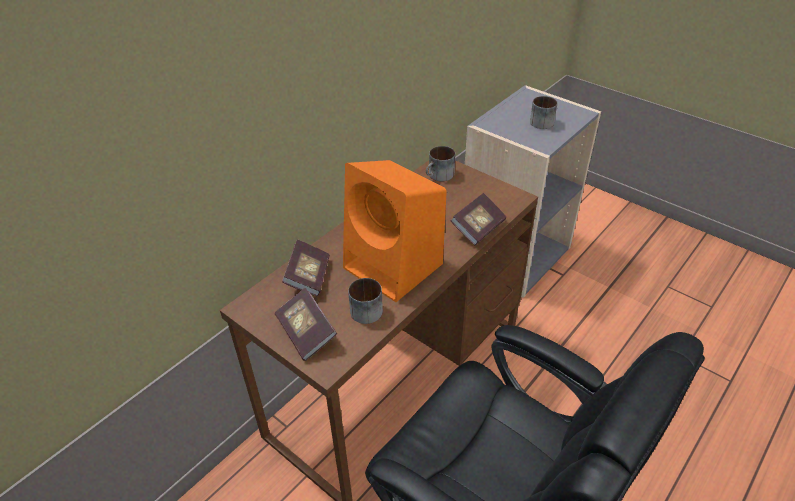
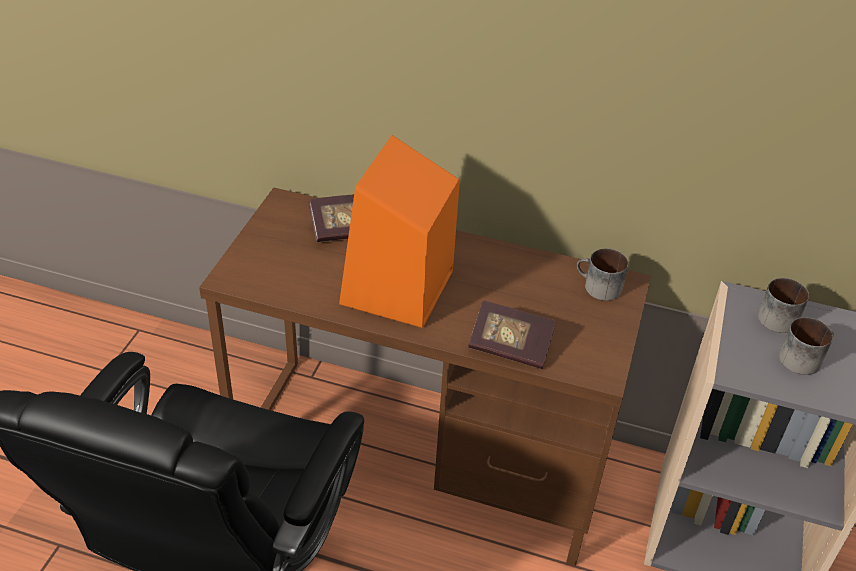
camera: 65 degrees right, 0 degrees up
(306, 333) = (266, 252): book -> none
(364, 308) = (318, 282): mug -> mug (779, 316)

